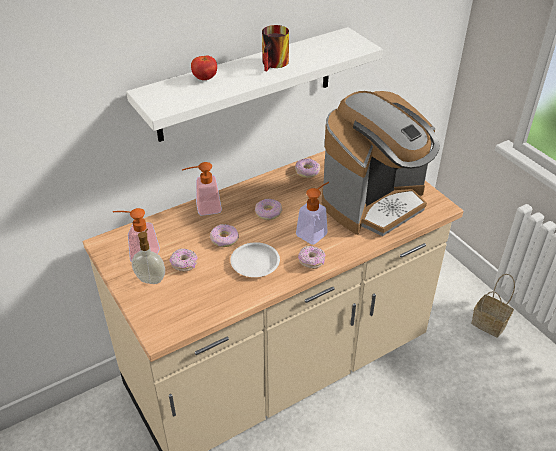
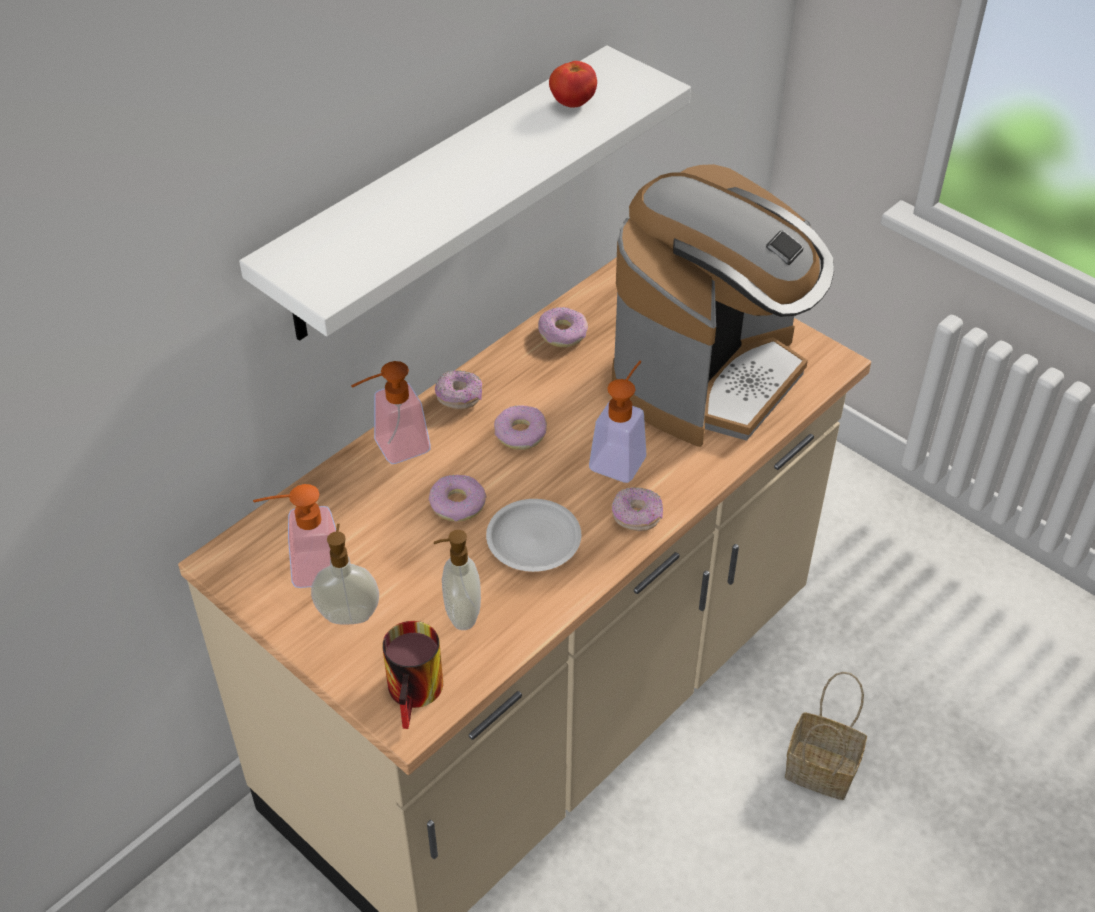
camera: 15 degrees left, 5 degrees up
(184, 264) = (401, 572): donut -> donut (459, 398)
(204, 78) = (383, 207): tomato -> tomato (572, 103)
(205, 290) = (461, 614): none -> soap dispenser
(276, 64) = (506, 152): mug -> mug (419, 693)
(490, 324) = (907, 541): basket -> basket (823, 770)

